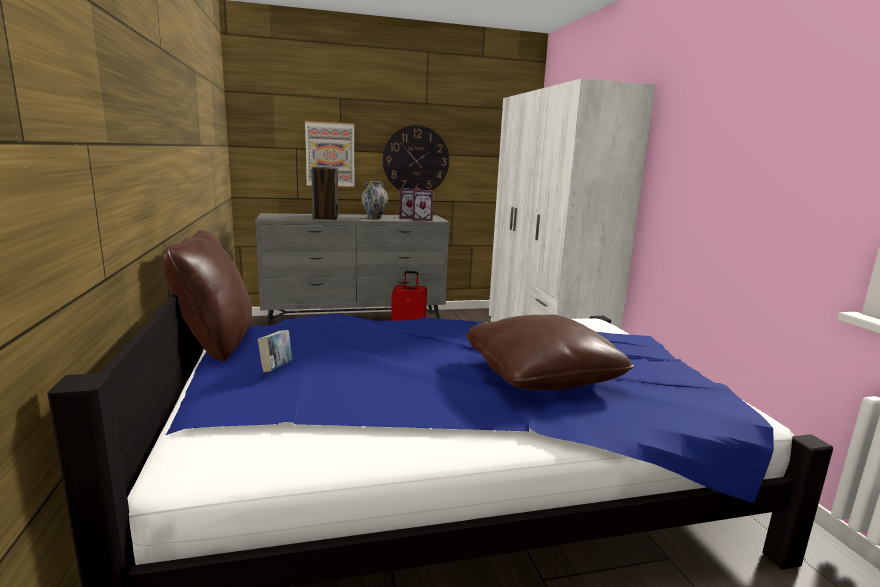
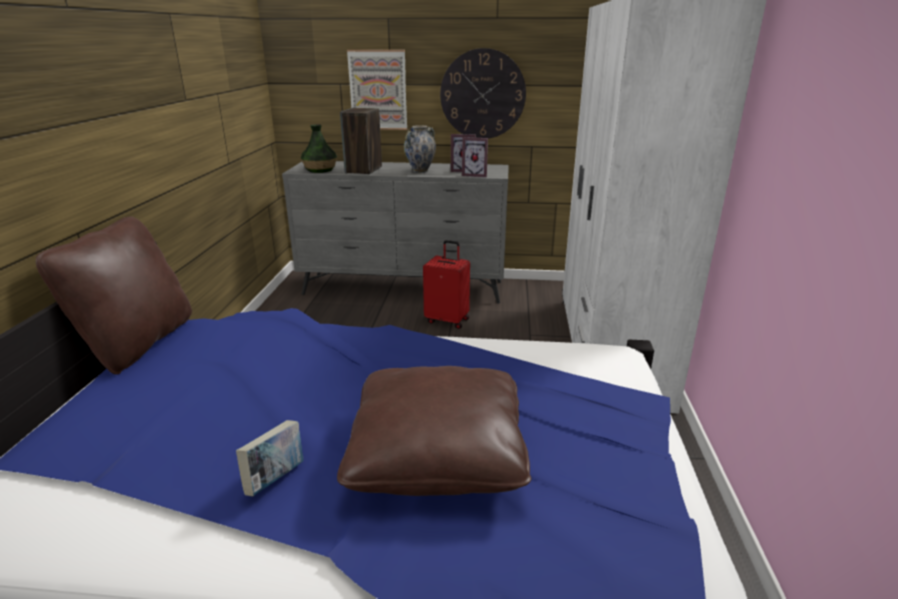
camera: 20 degrees right, 10 degrees up
(277, 369) = (155, 393): book -> book (275, 478)
(287, 218) = (320, 170): none -> vase

